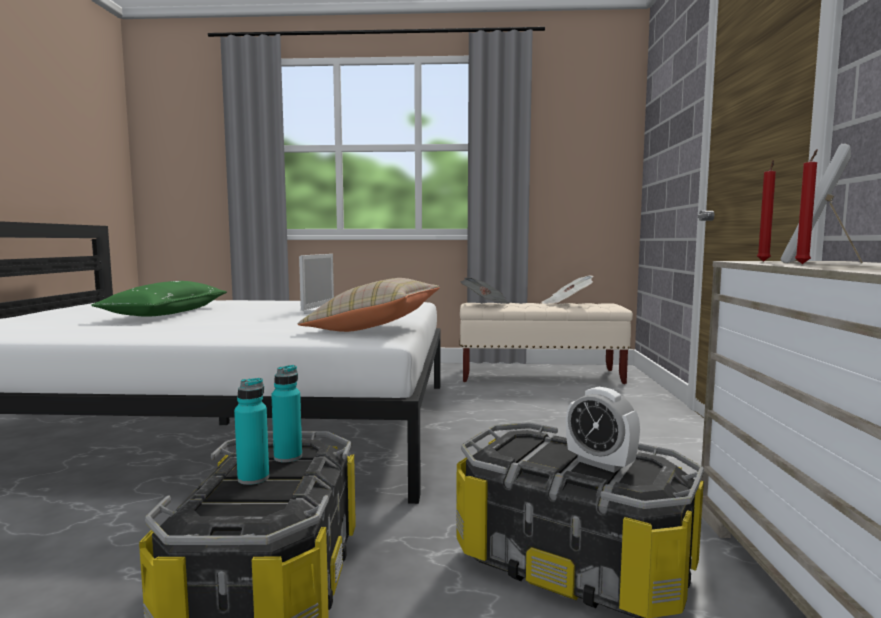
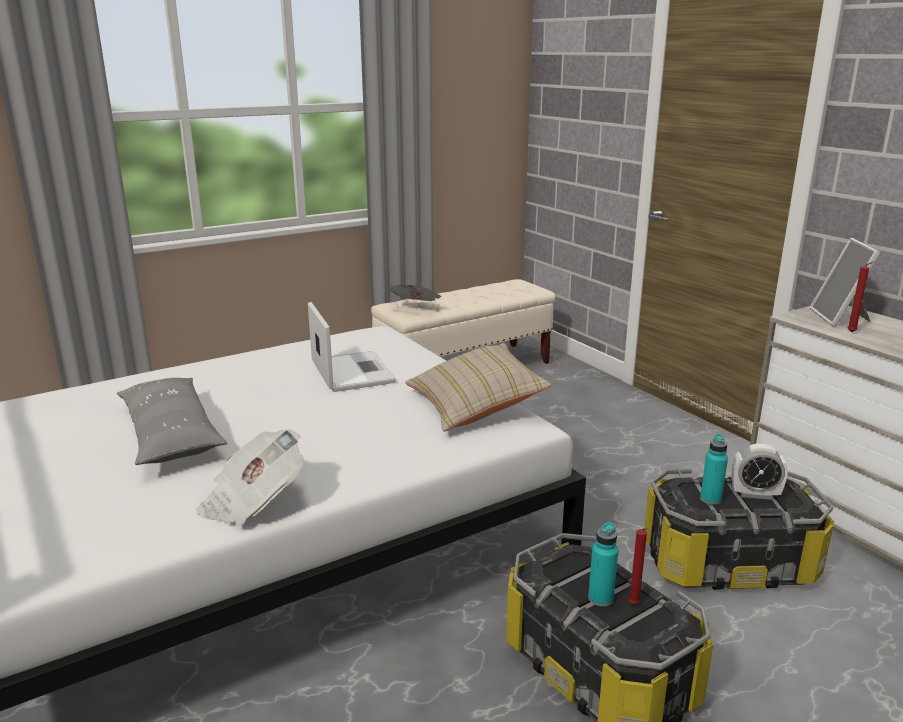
camera: 35 degrees left, 15 degrees up
(167, 313) = (170, 434): green pillow -> grey pillow
(288, 457) = (581, 569): turquoise bottle -> turquoise bottle (710, 499)
(567, 303) = (484, 289): newspaper -> newspaper (252, 501)
(763, 261) = (809, 320): red candle -> red candle (634, 605)

